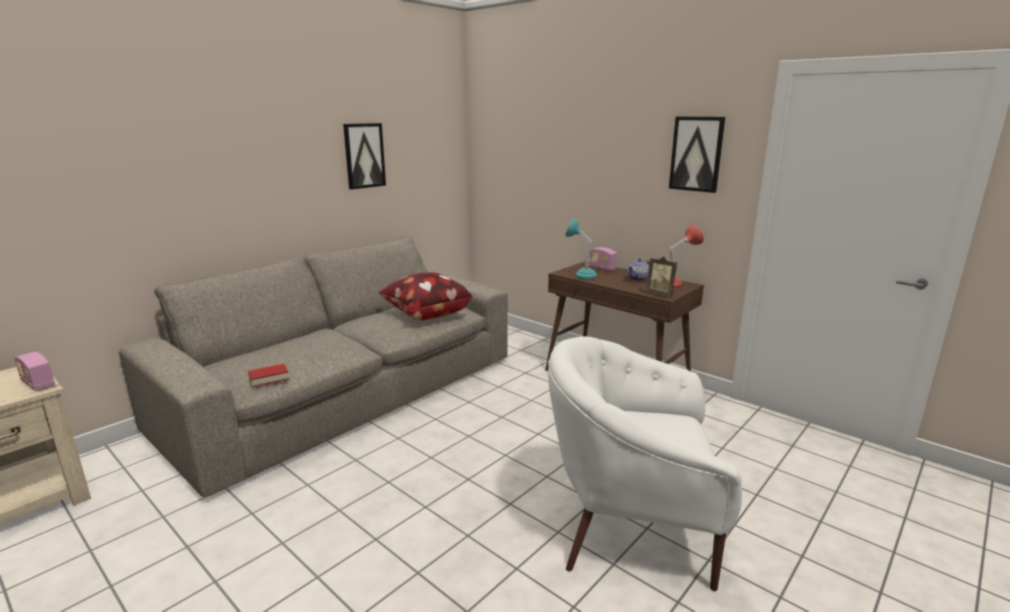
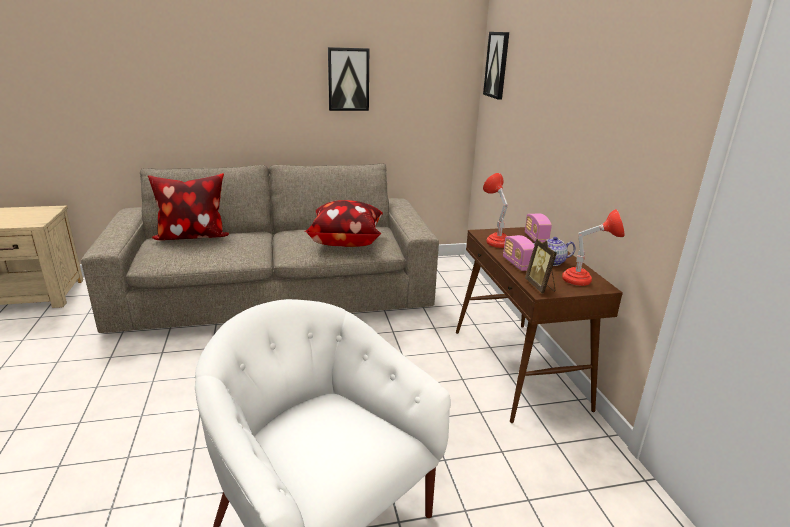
camera: 35 degrees right, 5 degrees up
(38, 384) = (39, 220): radio -> radio (517, 264)
(259, 352) = (192, 237): none -> pillow
(269, 379) = (162, 259): book -> none
(580, 275) = (494, 241): turquoise table lamp -> red table lamp
(696, 154) = (646, 112): picture -> picture (497, 65)

